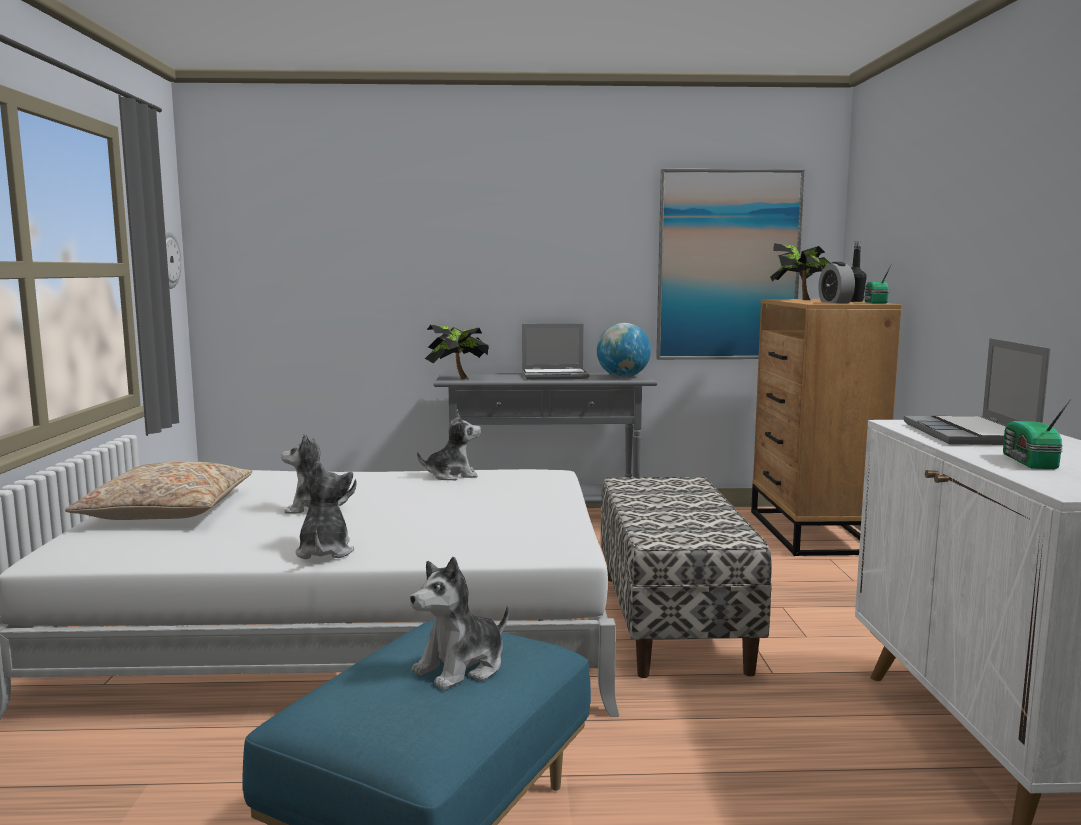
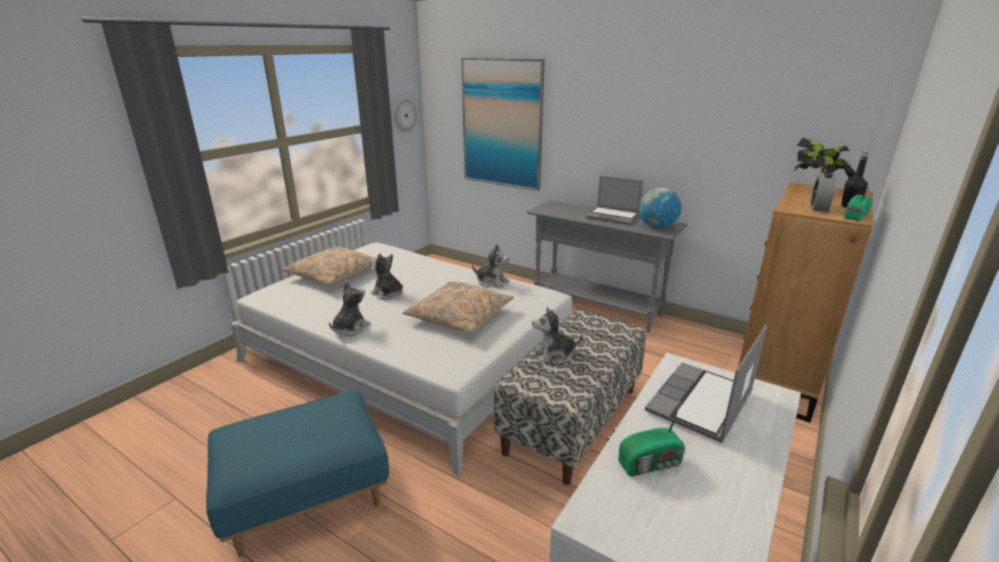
camera: 35 degrees right, 15 degrees up
(457, 378) = (546, 209): potted plant -> none
(461, 668) = (307, 434): plush toy -> plush toy (554, 355)
(473, 508) = (459, 316): none -> beige pillow
(728, 265) = (772, 147): picture -> picture (502, 124)
(1028, 462) = (652, 464): radio -> radio turned 150 degrees counterclockwise

